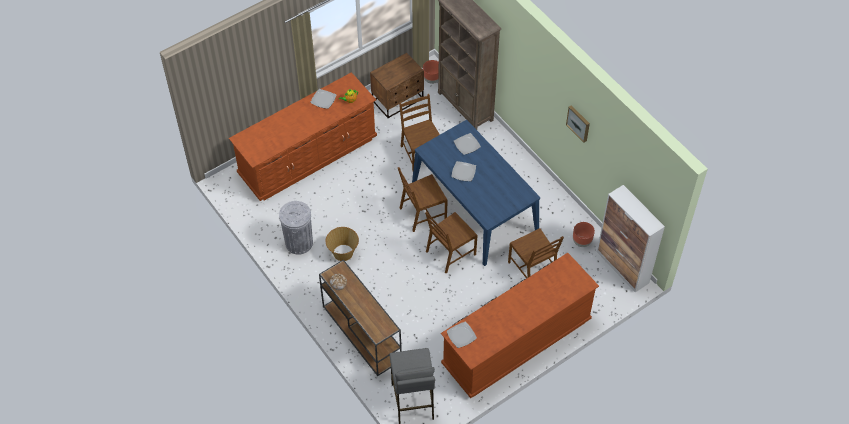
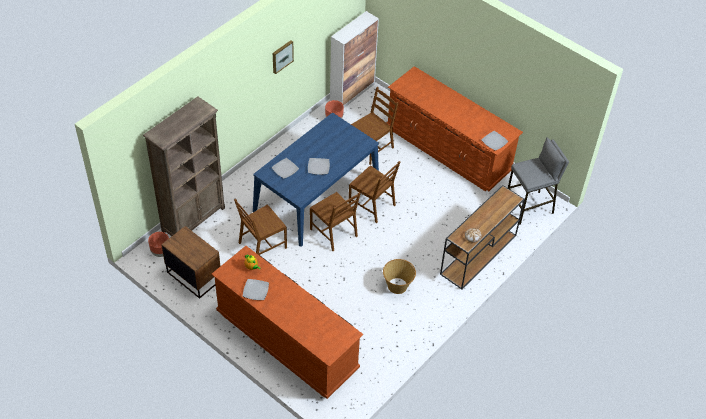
camera: 105 degrees left, 5 degrees down
(299, 242) = (397, 324): grey trash can -> none

